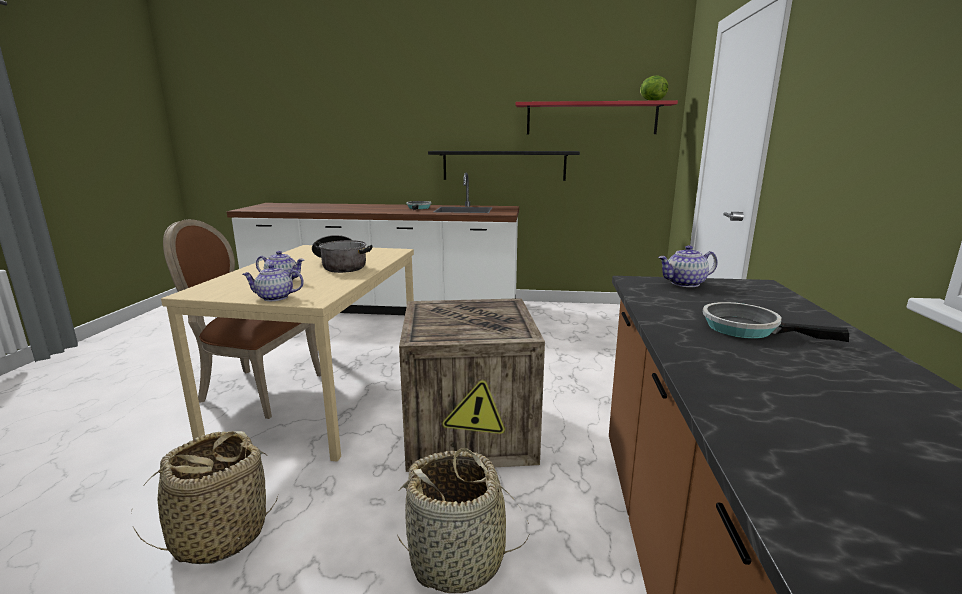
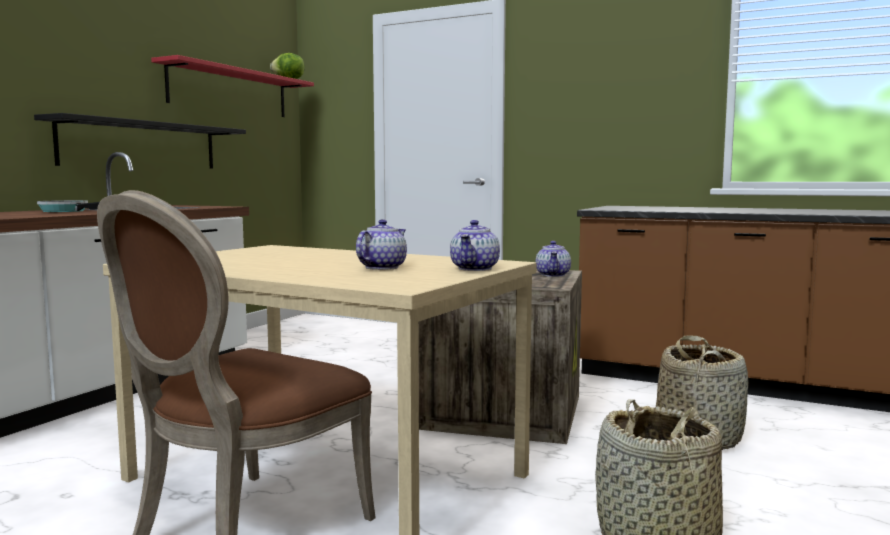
camera: 70 degrees left, 10 degrees down
(341, 266) = (329, 257): cooking pot -> none
(685, 283) = (611, 208): teapot -> teapot (553, 275)
(747, 329) = (711, 209): frying pan -> none

